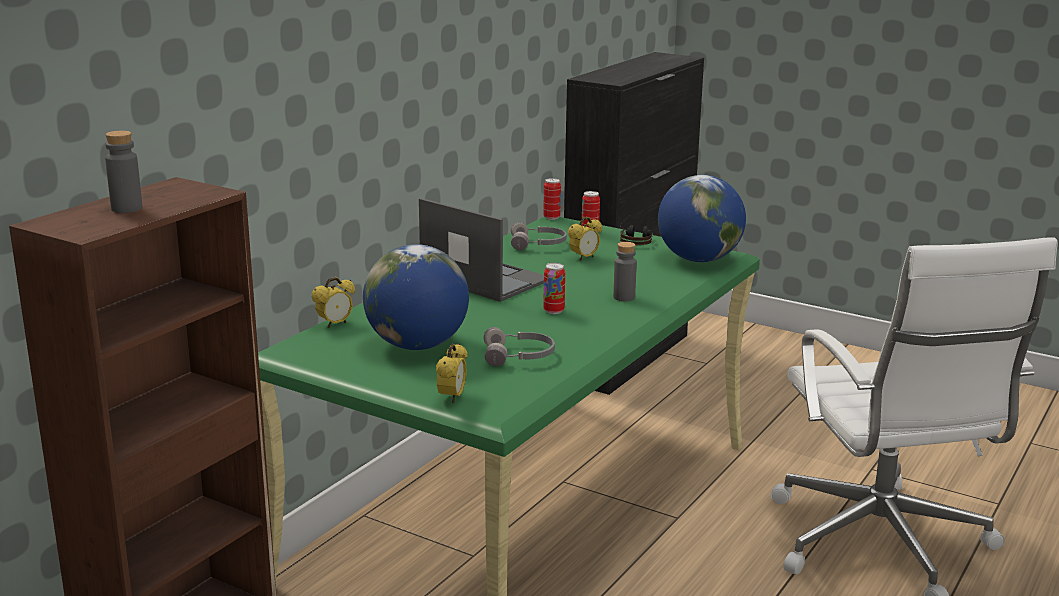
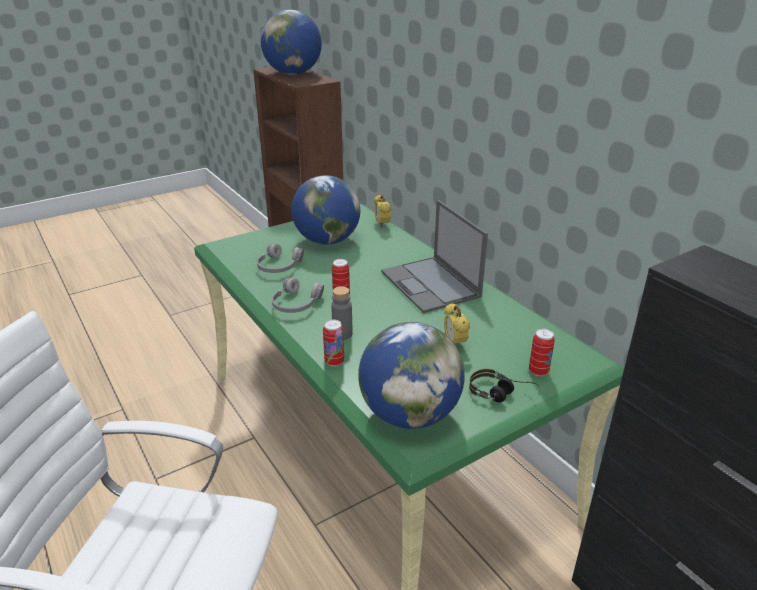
camera: 115 degrees right, 10 degrees up
(127, 209) = (293, 73): grey bottle -> globe
(452, 397) = (248, 237): alarm clock -> none
(483, 278) = (431, 284): laptop -> laptop turned 90 degrees clockwise
(538, 244) = (508, 330): grey headphones -> grey headphones (295, 304)
(551, 217) = (599, 361): can -> can (334, 362)

